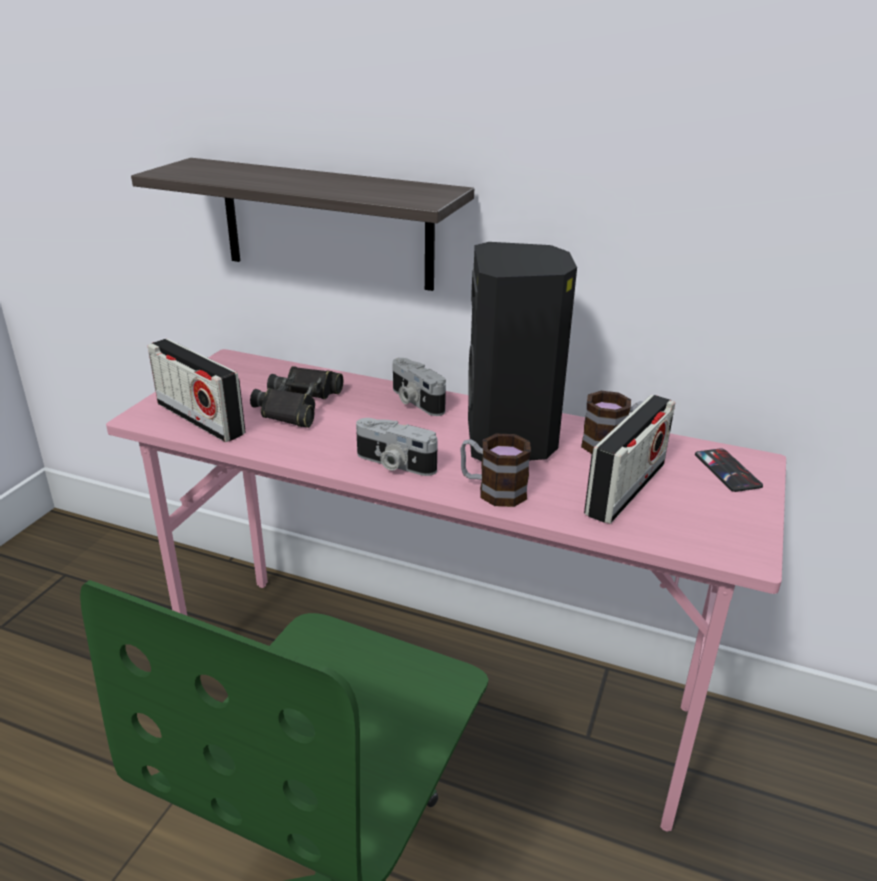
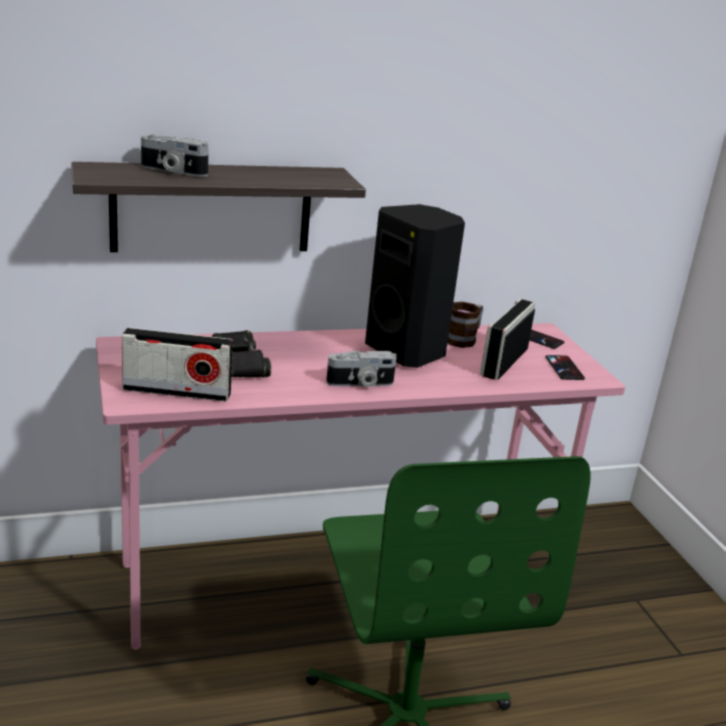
camera: 40 degrees left, 5 degrees down
(415, 401) = (310, 341): camera -> camera (172, 171)
(492, 490) = (439, 382): mug -> none
(625, 489) = (504, 362): radio -> radio turned 150 degrees counterclockwise
(709, 524) = (564, 368): none -> phone

